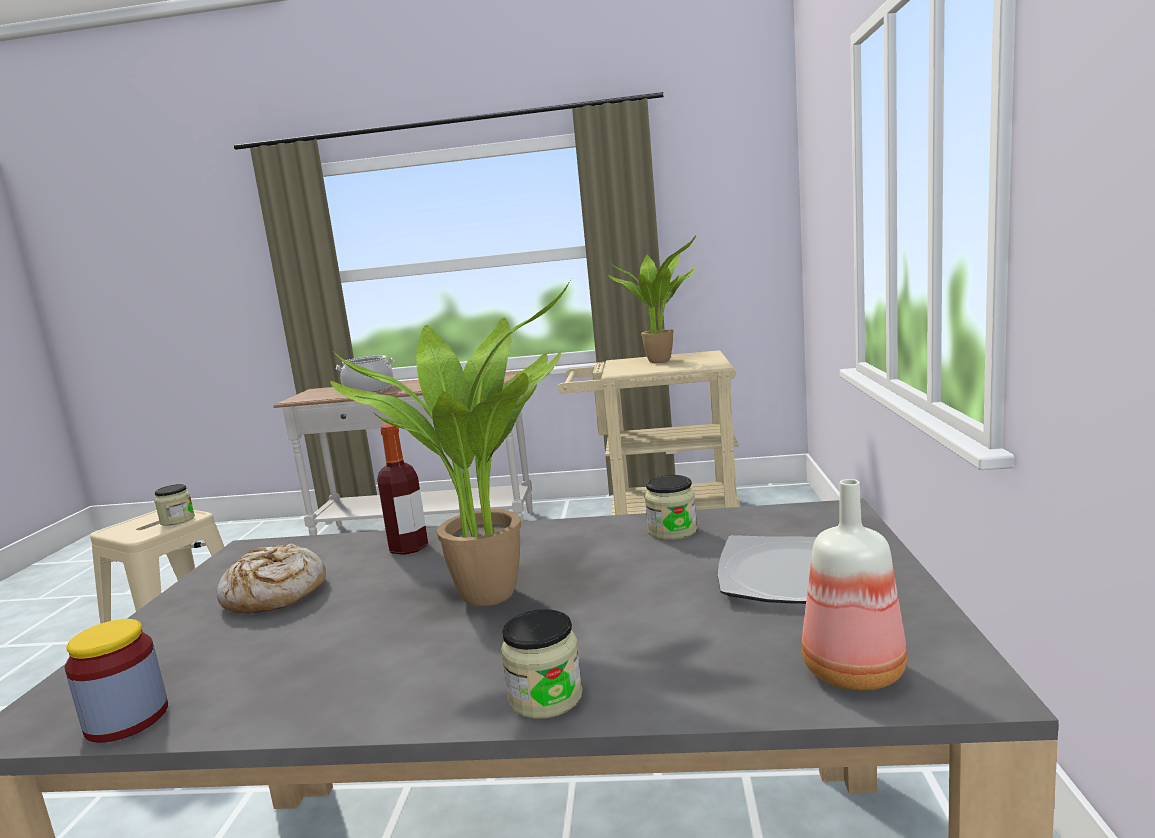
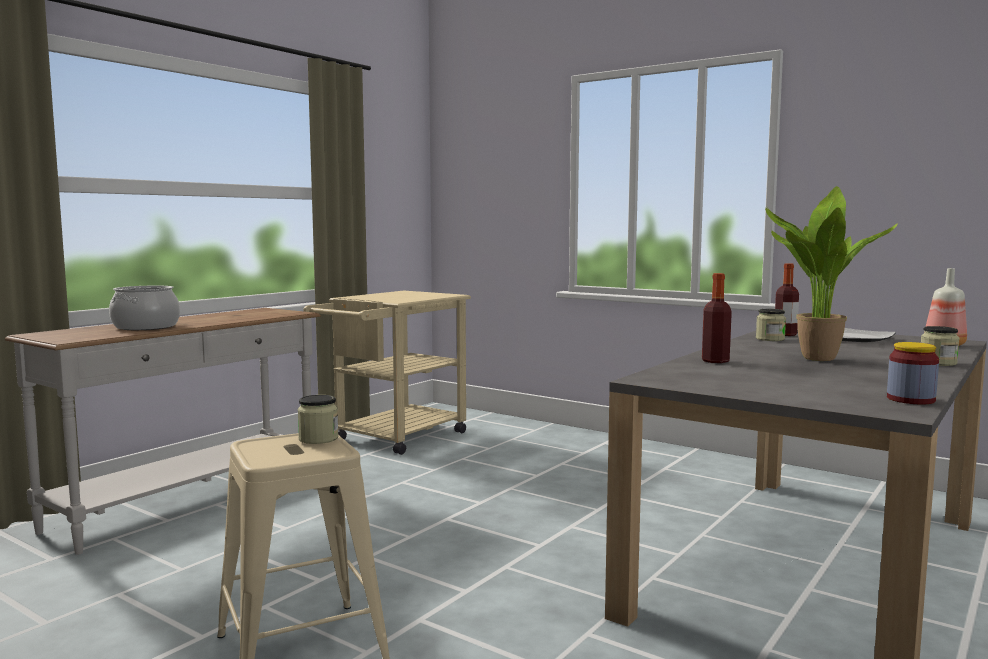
camera: 60 degrees left, 5 degrees down
(274, 595) = (757, 379): bread -> none
(661, 361) = (393, 295): potted plant -> none
(746, 528) = (785, 334): none -> bottle

